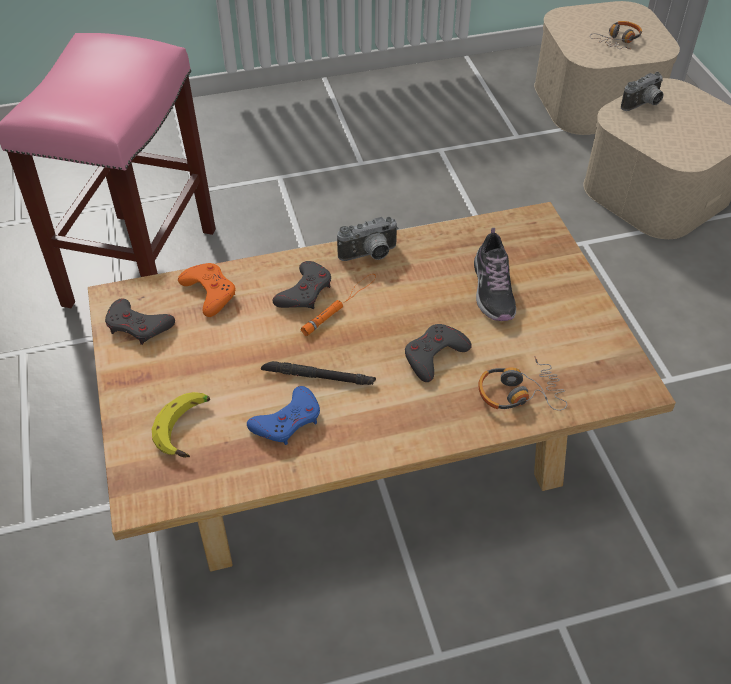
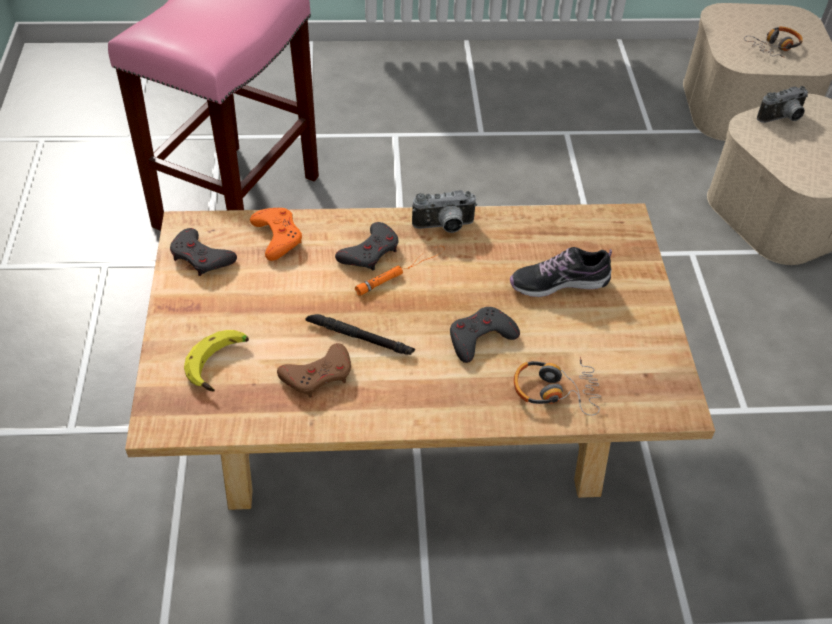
camera: 10 degrees right, 0 degrees up
(288, 421) = (318, 375): blue game controller -> brown game controller
(493, 290) = (558, 283): shoe -> shoe turned 75 degrees clockwise

